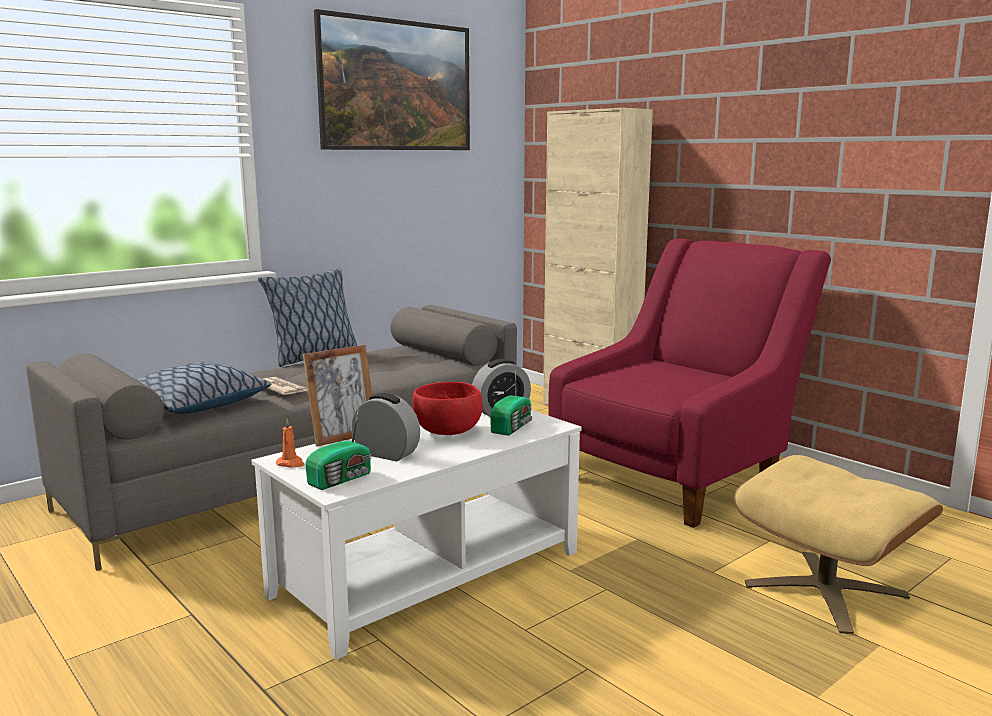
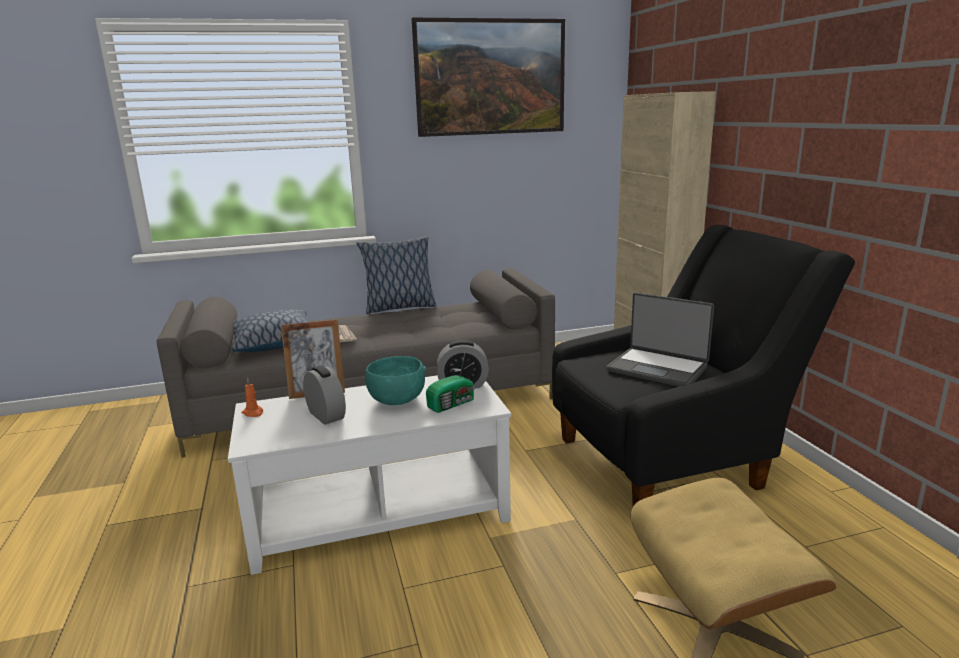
camera: 25 degrees right, 5 degrees up
(342, 479) = (267, 435): radio -> none
(448, 432) = (397, 400): red bowl -> turquoise bowl
(670, 378) = (658, 368): none -> laptop
(678, 476) = (673, 459): red armchair -> black armchair

